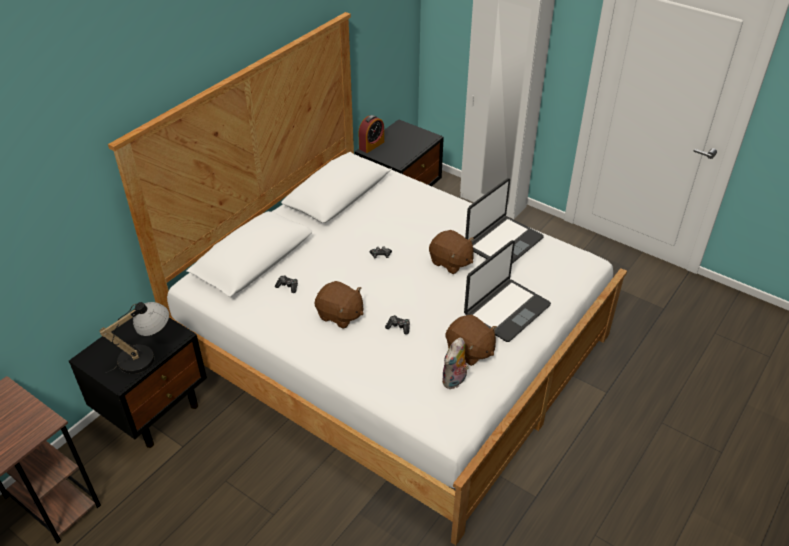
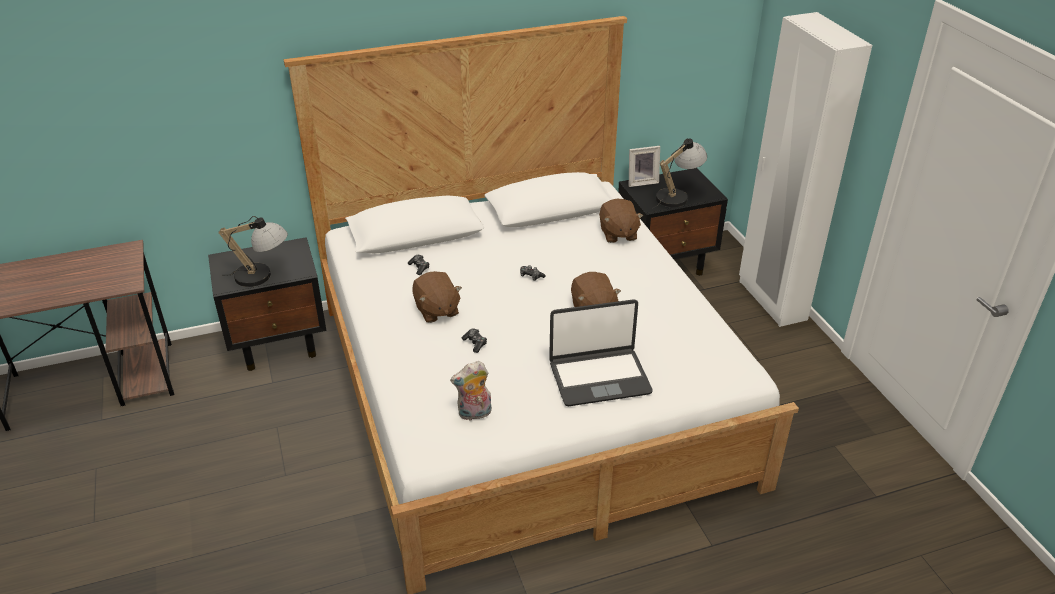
camera: 35 degrees right, 5 degrees down
(371, 145) = (641, 182): alarm clock -> picture frame
(408, 147) = (677, 196): none -> table lamp
(469, 351) = (520, 396): brown plush toy -> brown plush toy (618, 234)
(503, 242) = (668, 315): laptop -> none

